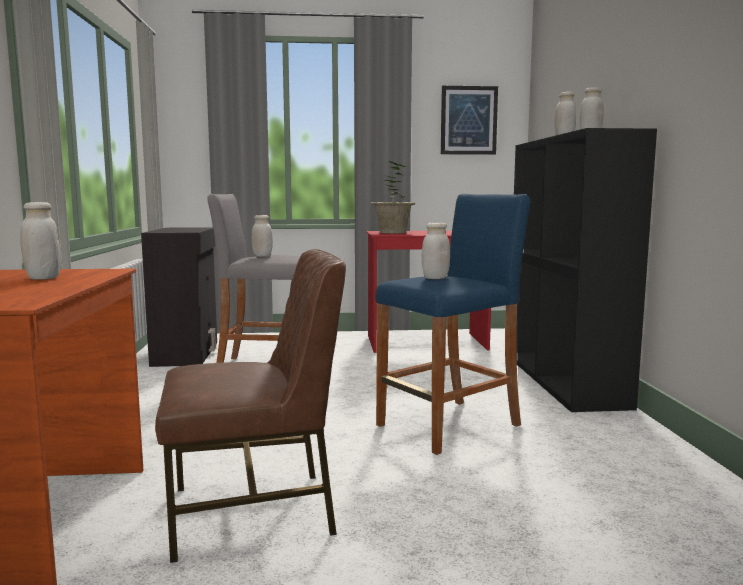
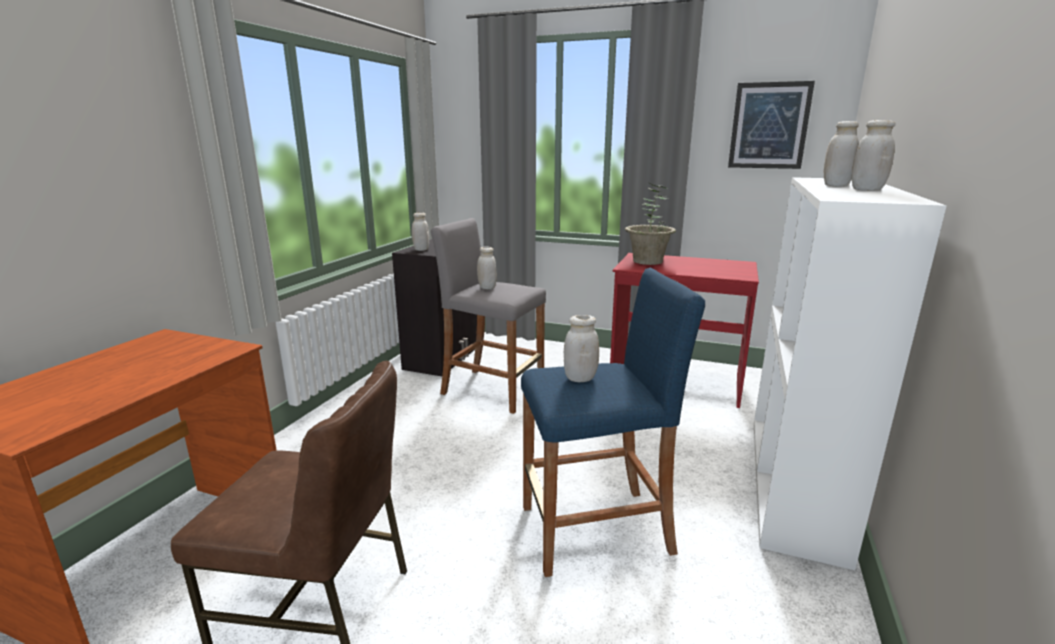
camera: 25 degrees right, 10 degrees up
(43, 278) = (156, 362): white jar -> white jar (421, 249)
(565, 380) = (796, 484): black bookcase -> white bookcase

